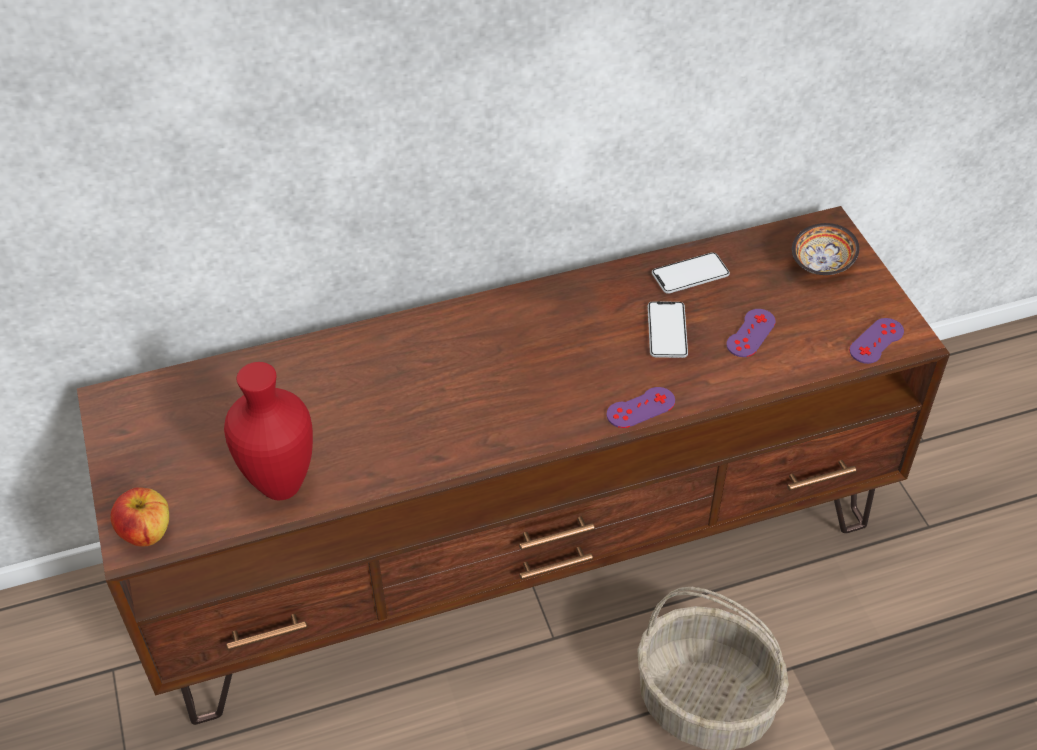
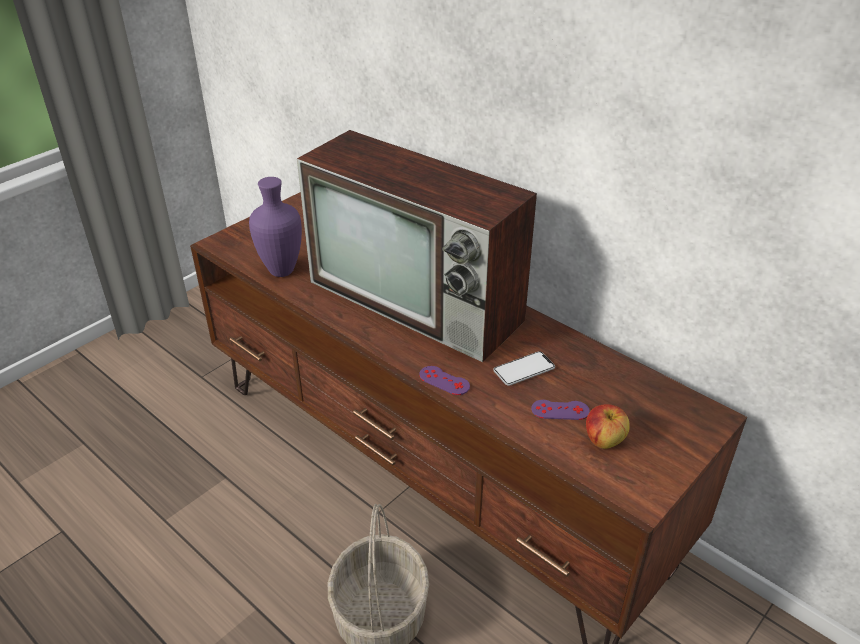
camera: 60 degrees right, 10 degrees down
(146, 533) = (225, 244): apple -> apple (604, 440)
(281, 483) = (283, 270): red vase -> purple vase
(472, 367) = (419, 302): none -> television
(690, 274) = (587, 362): phone -> none
(822, 264) = (670, 425): bowl -> none
(876, 341) = (618, 482): purple game controller -> none

